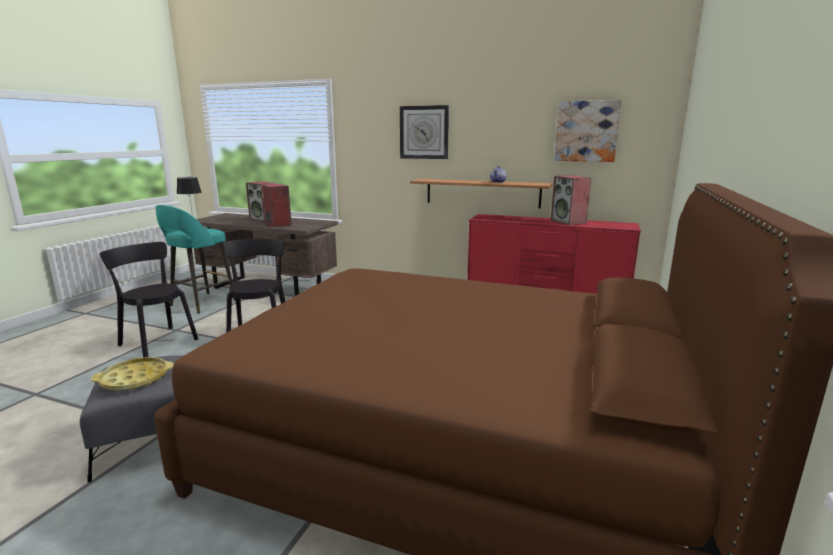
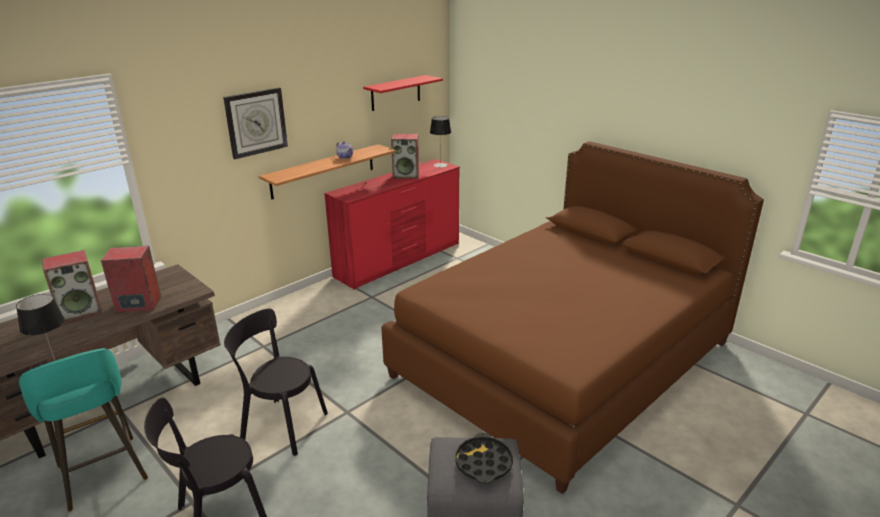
camera: 65 degrees left, 10 degrees up
(135, 379) = (483, 463): yellow tray -> black tray
(586, 131) = (395, 93): picture -> red shelf
(624, 226) = (440, 165): none -> table lamp

